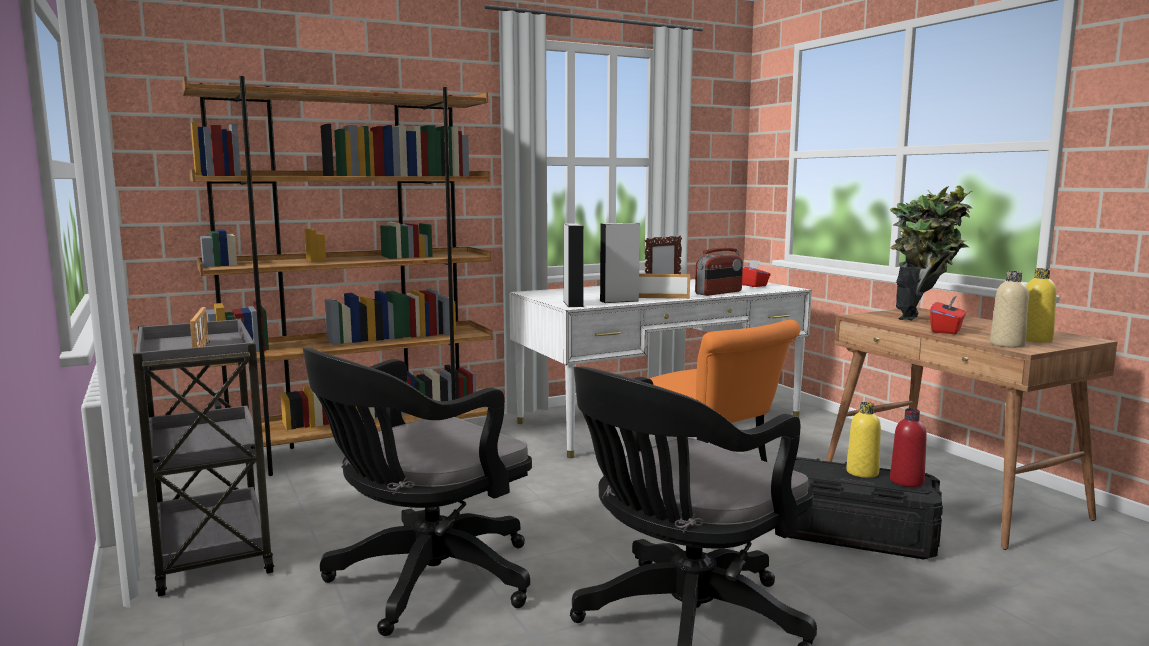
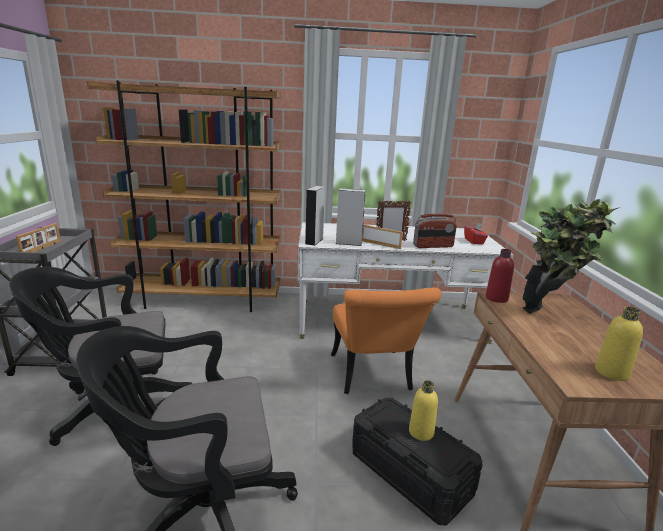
camera: 25 degrees right, 10 degrees up
(906, 481) = (443, 456): red bottle -> red bottle (496, 298)
(946, 331) = (540, 335): red tissue box -> none
(1007, 344) = (568, 372): beige bottle -> none

